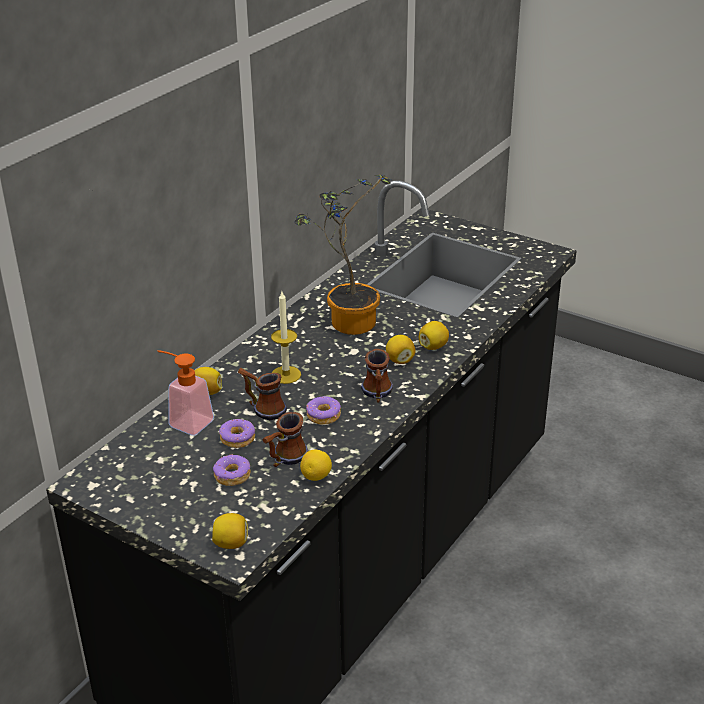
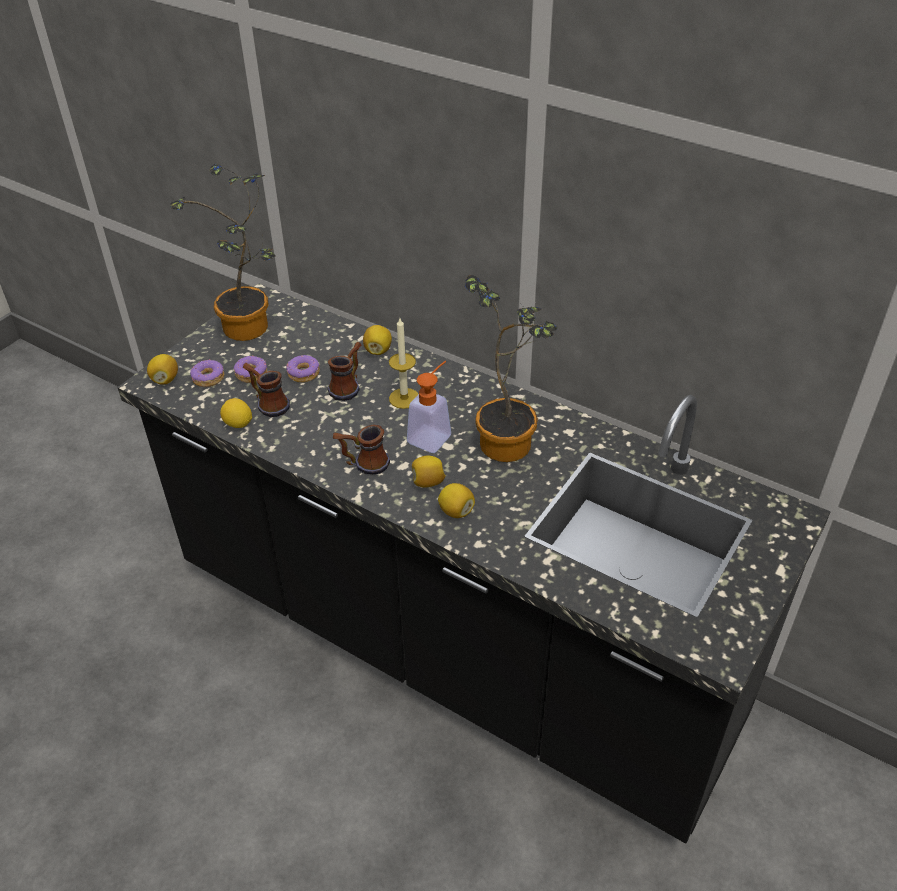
camera: 90 degrees right, 10 degrees up
(149, 485) = (249, 331): none -> potted plant
(185, 421) = (334, 342): soap dispenser -> soap dispenser (433, 435)
(323, 416) = (331, 426): donut -> donut (208, 378)

